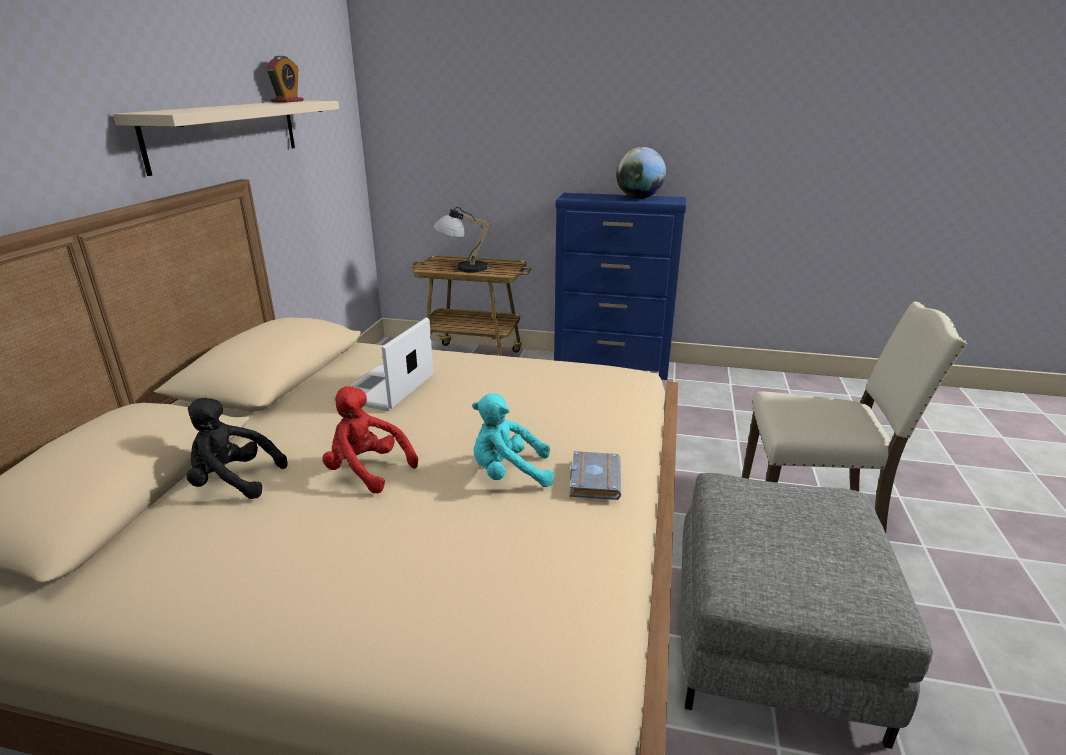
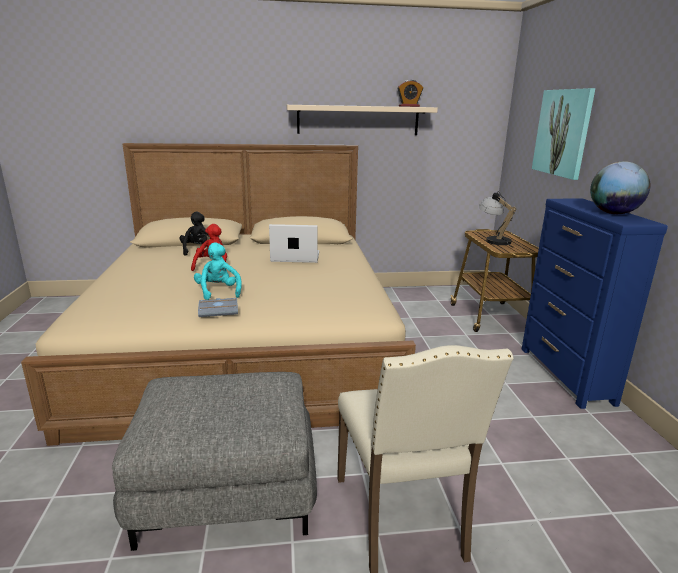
camera: 70 degrees right, 5 degrees down
(495, 124) = (562, 133): none -> picture

